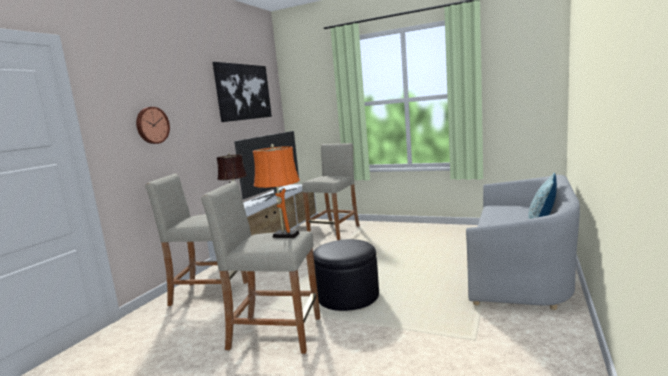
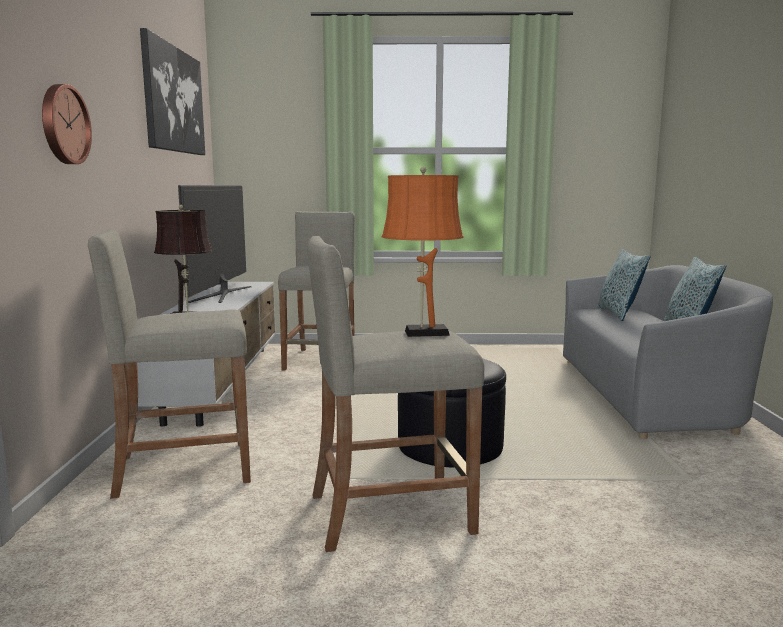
camera: 25 degrees left, 0 degrees up
(509, 210) = (618, 314): none -> pillow

